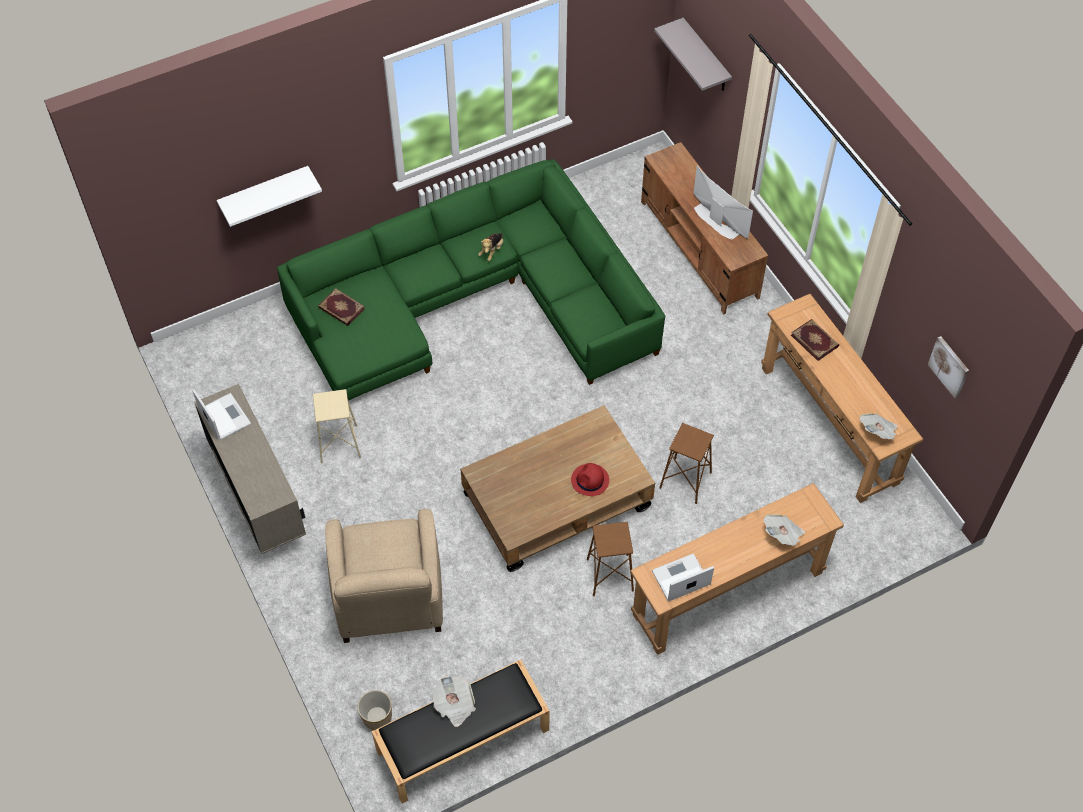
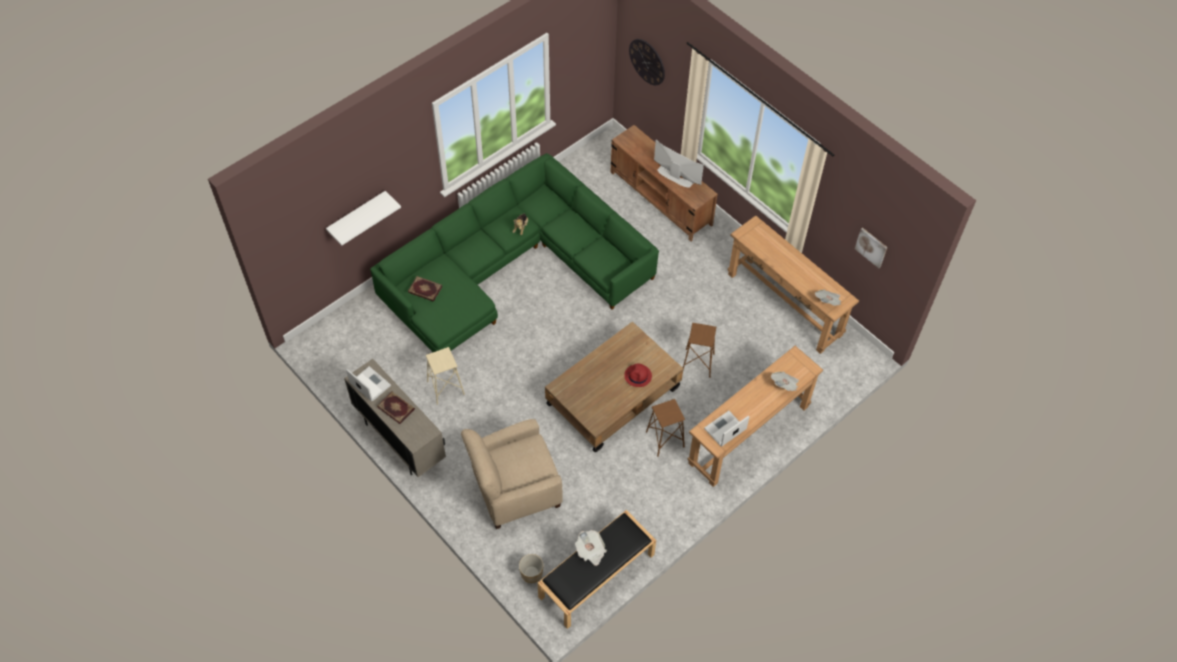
camera: 15 degrees left, 0 degrees up
(389, 597) = (515, 488): beige armchair -> beige armchair turned 90 degrees clockwise
(706, 57) = (647, 61): grey shelf -> wall clock
(815, 340) = (768, 247): book -> book (396, 408)

